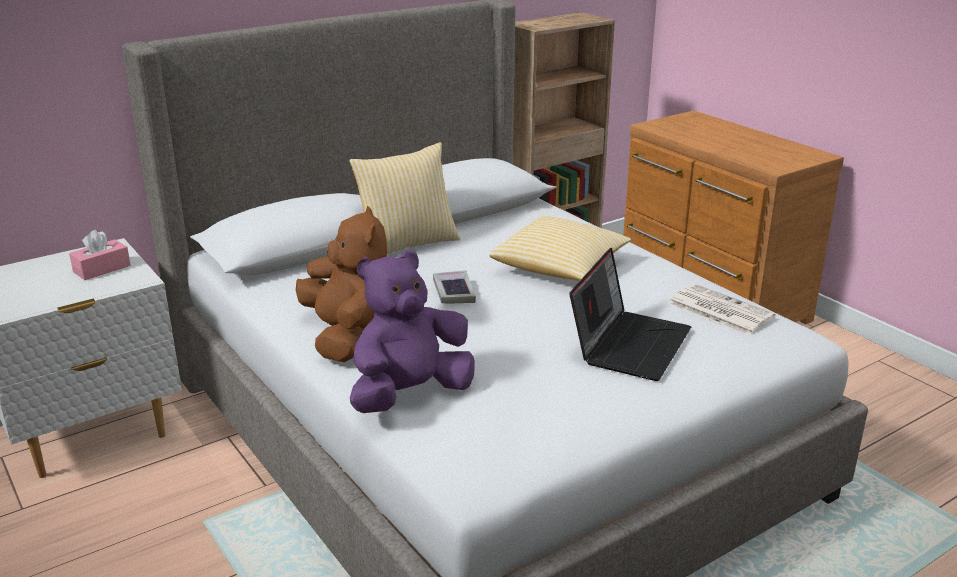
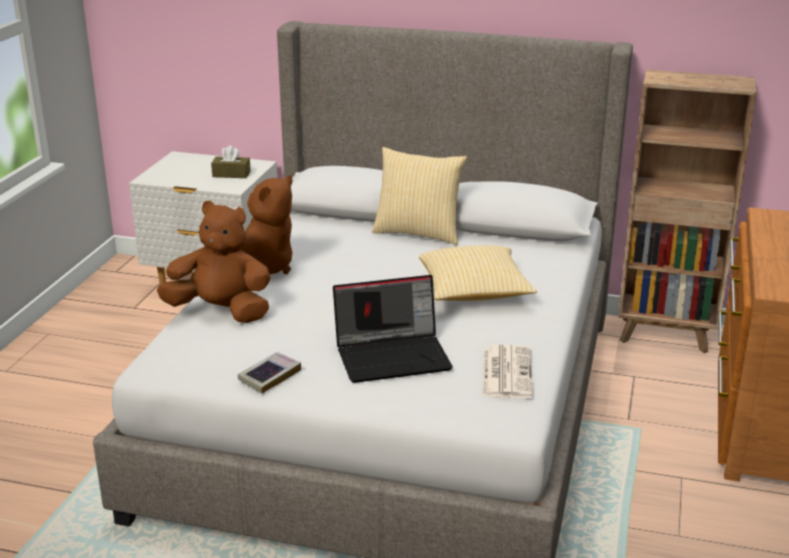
camera: 50 degrees right, 0 degrees up
(102, 269) = (231, 174): pink tissue box -> brown tissue box
(410, 395) = (221, 312): purple plush toy -> brown plush toy
(453, 292) = (371, 273): book -> book (269, 376)

